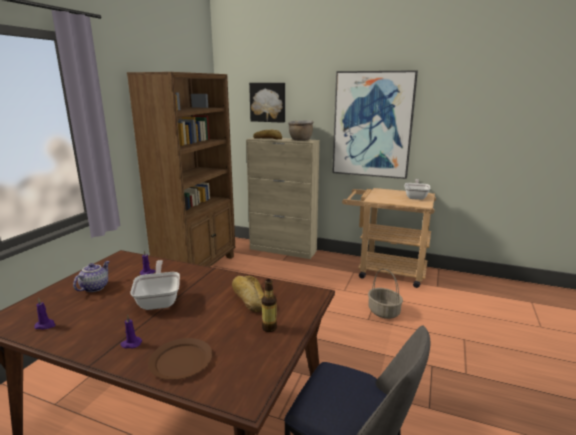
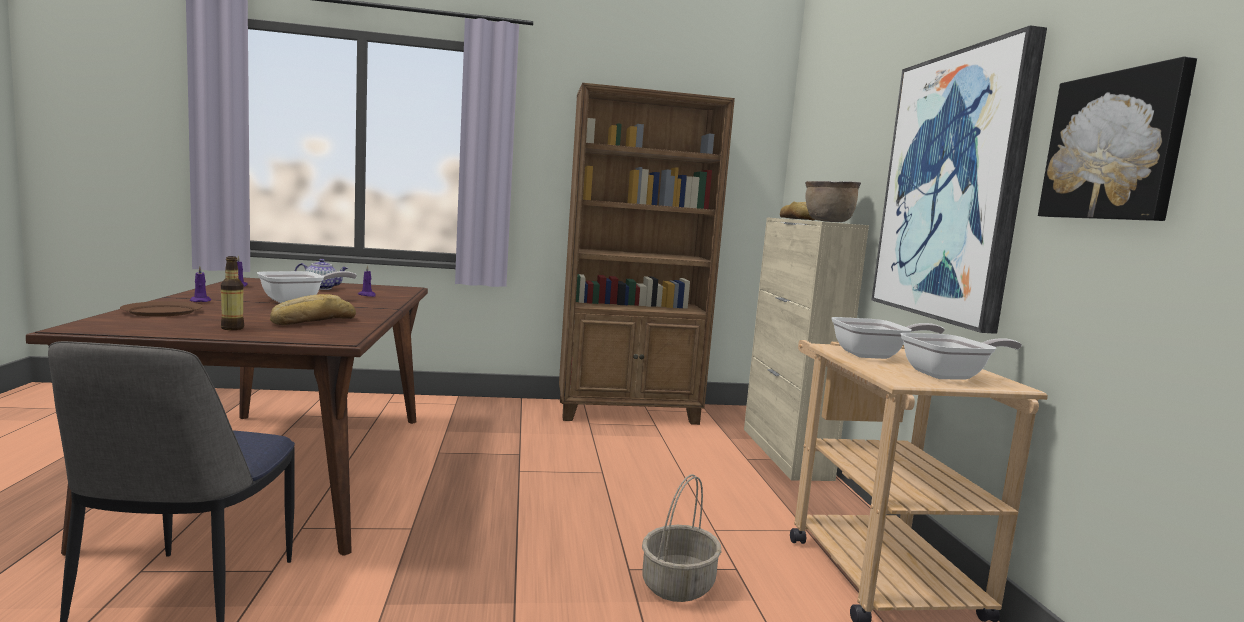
camera: 60 degrees right, 10 degrees down
(268, 102) = (830, 154): picture -> picture (1115, 147)
(386, 197) = (874, 355): none -> frying pan

